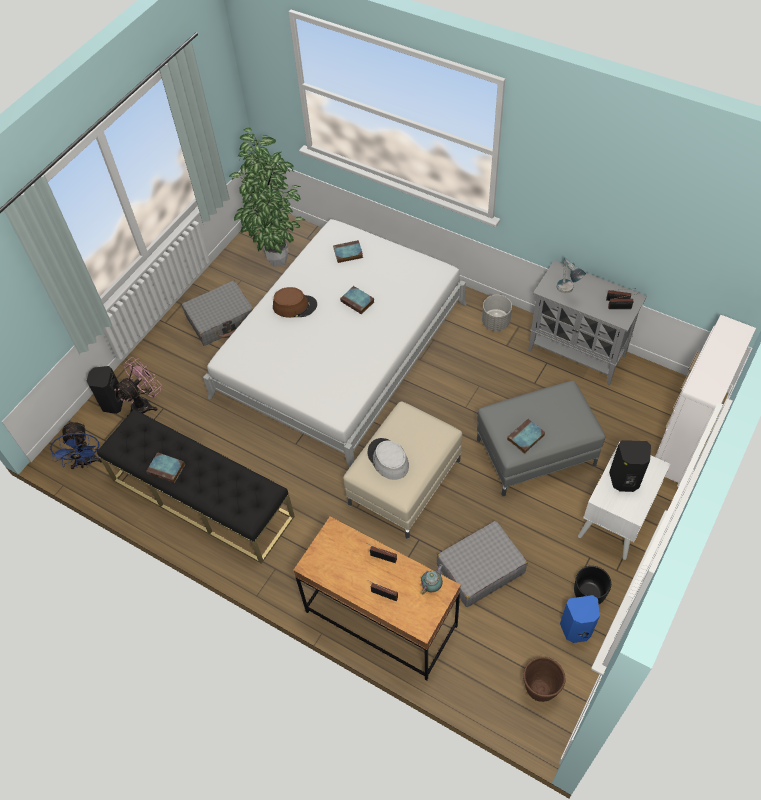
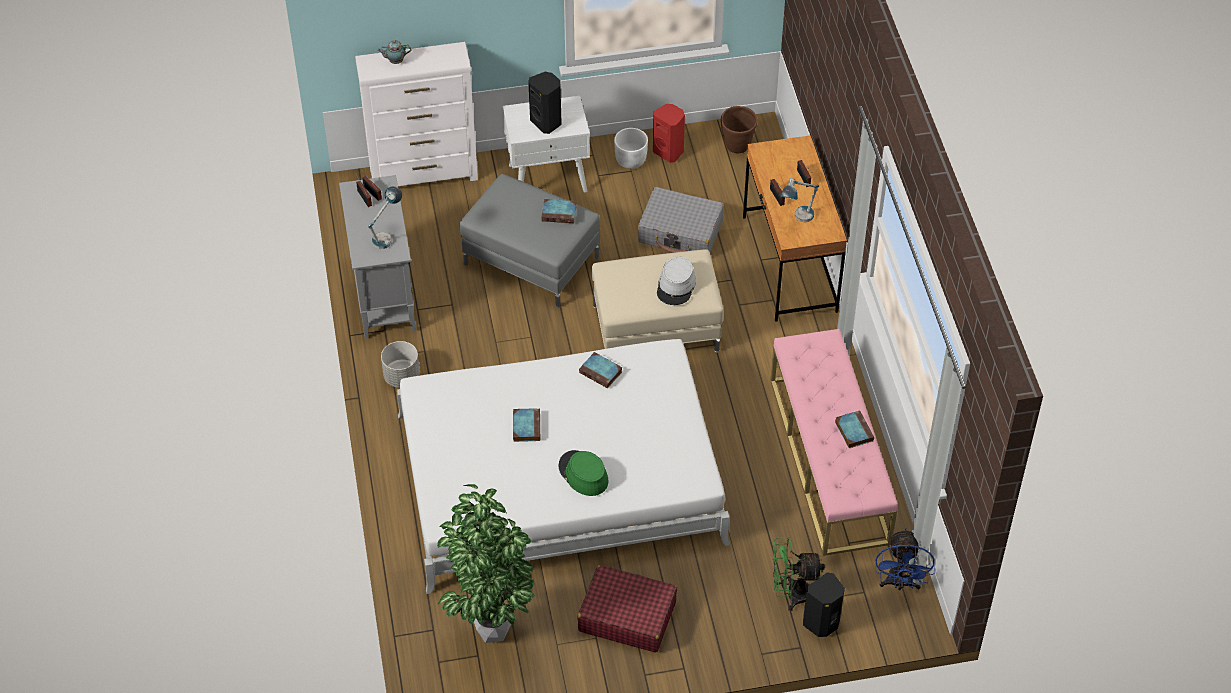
camera: 135 degrees left, 5 degrees down
(86, 462) = (899, 584): blue fan -> blue fan turned 150 degrees clockwise
(145, 403) = (792, 594): pink fan -> green fan
(201, 498) = (829, 460): black bench -> pink bench
(221, 319) = (627, 616): grey suitcase -> red suitcase
(295, 306) = (583, 474): brown hat -> green hat
(347, 253) = (468, 483): book -> book (601, 372)
(347, 552) = (797, 219): none -> table lamp
(432, 585) = (766, 157): teapot -> teapot (395, 61)
(576, 630) = (669, 151): blue speaker -> red speaker
(589, 593) = (630, 160): black planter -> white planter

